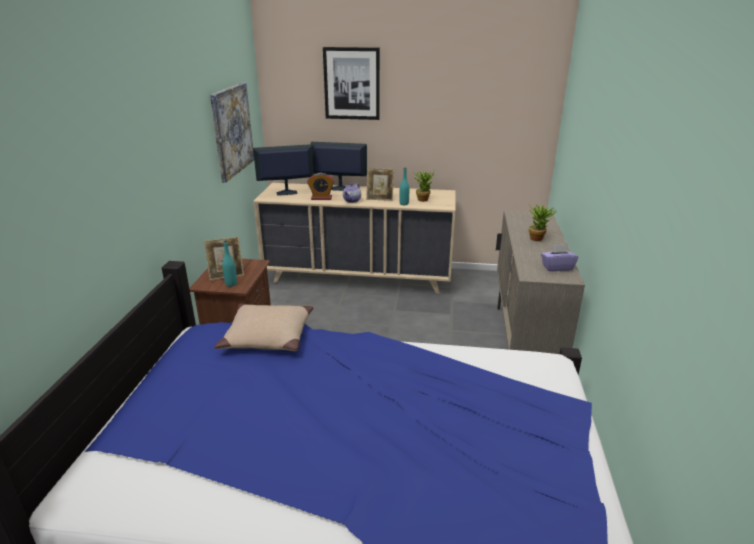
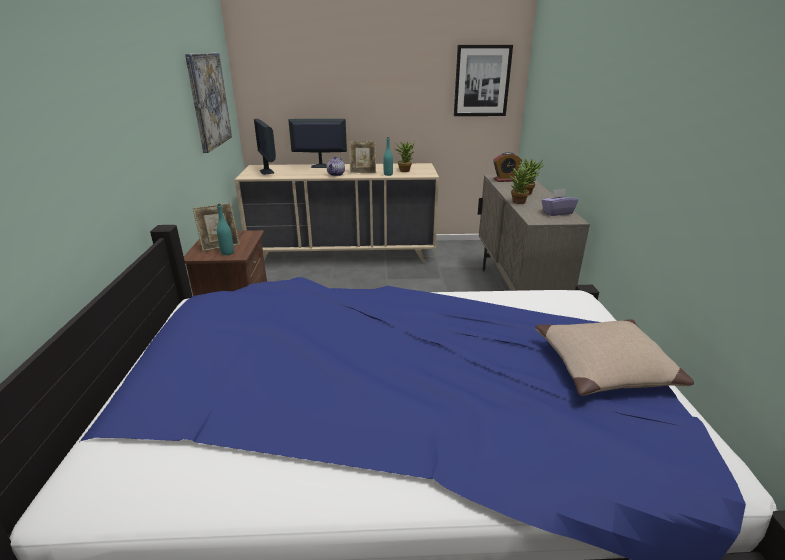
camera: 10 degrees left, 0 degrees up
(267, 336) = (280, 298): beige pillow -> beige pillow (605, 367)
(286, 193) = (267, 171): monitor -> monitor turned 90 degrees counterclockwise
(321, 198) = (304, 174): alarm clock -> alarm clock (505, 180)
(352, 83) = (326, 58): picture -> picture (482, 81)
(523, 251) = (519, 203): none -> potted plant

